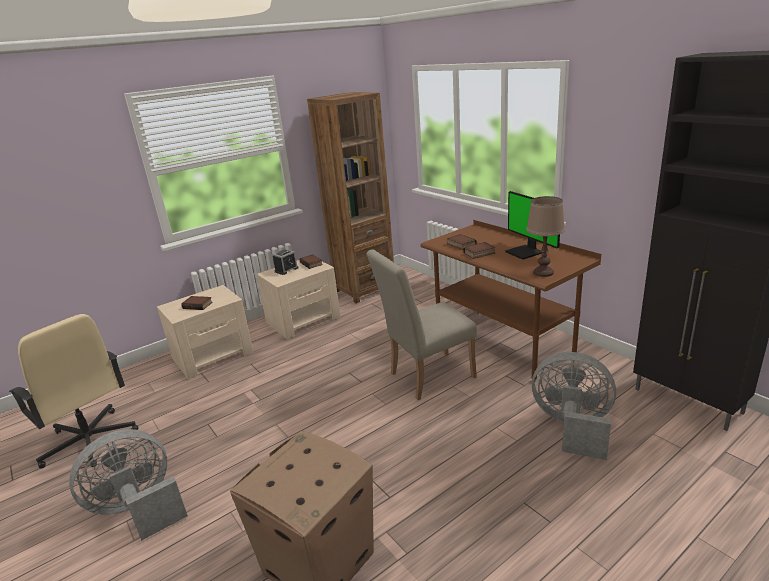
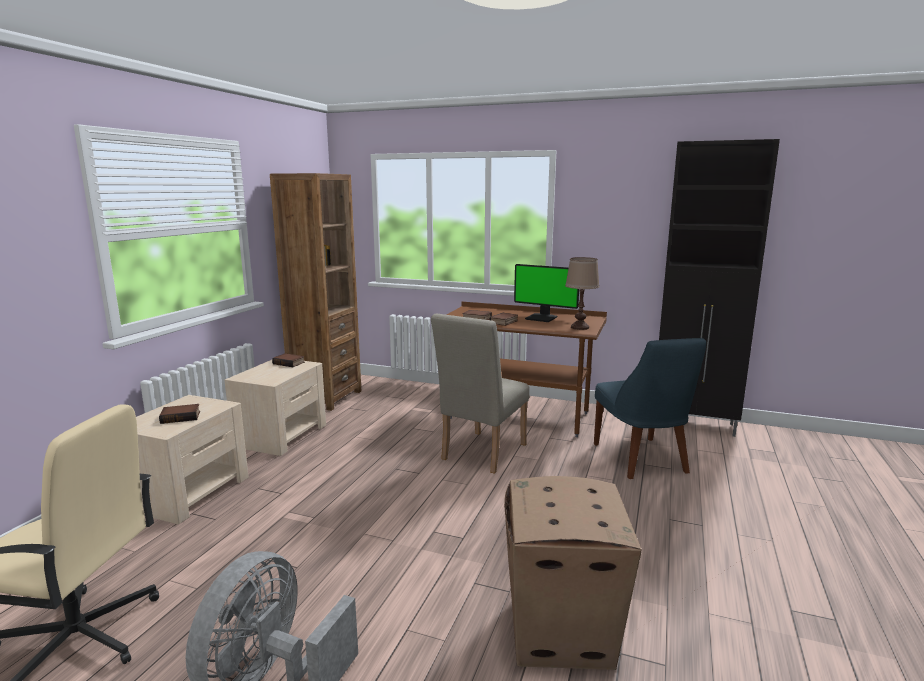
camera: 35 degrees left, 10 degrees down
(286, 270) = (263, 371): alarm clock -> none
(572, 427) = (642, 460): grey fan -> blue chair

